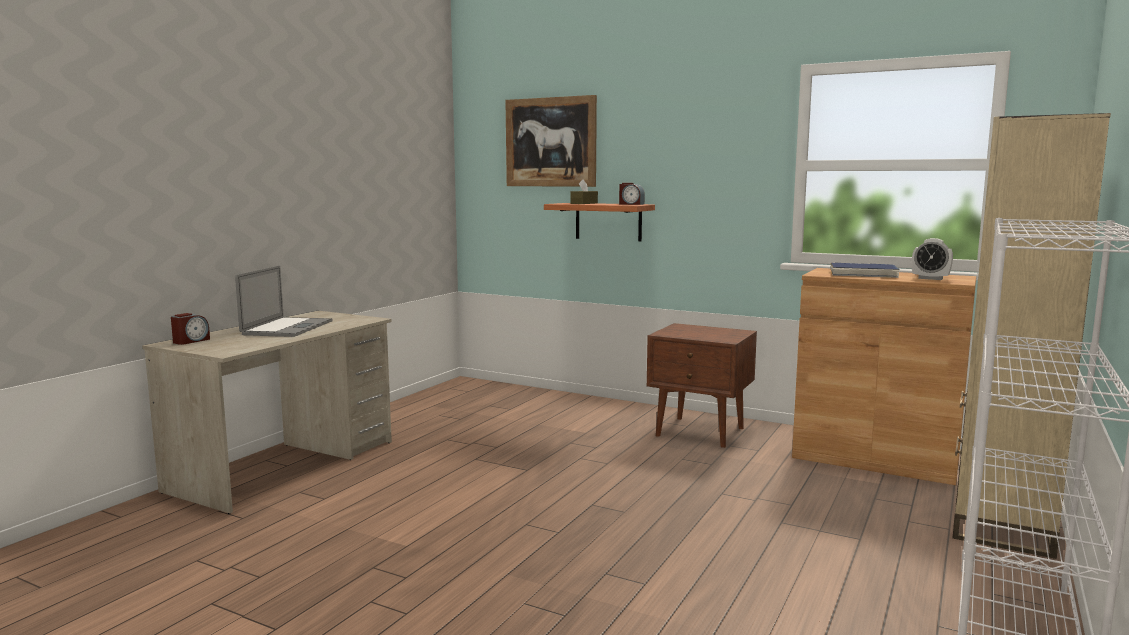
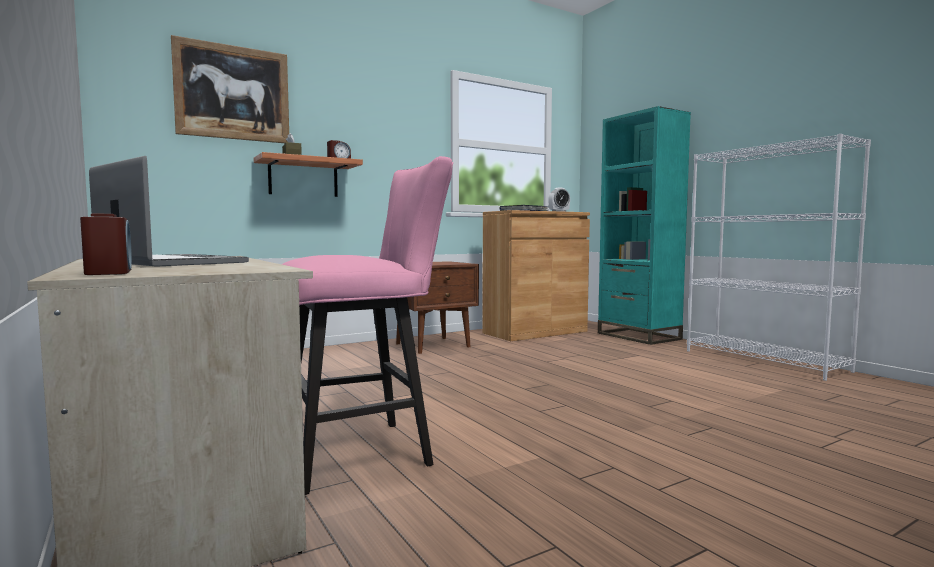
camera: 60 degrees left, 5 degrees down
(373, 489) = (366, 451): none -> pink stool
(1001, 523) = (638, 336): beige bookcase -> turquoise bookcase

